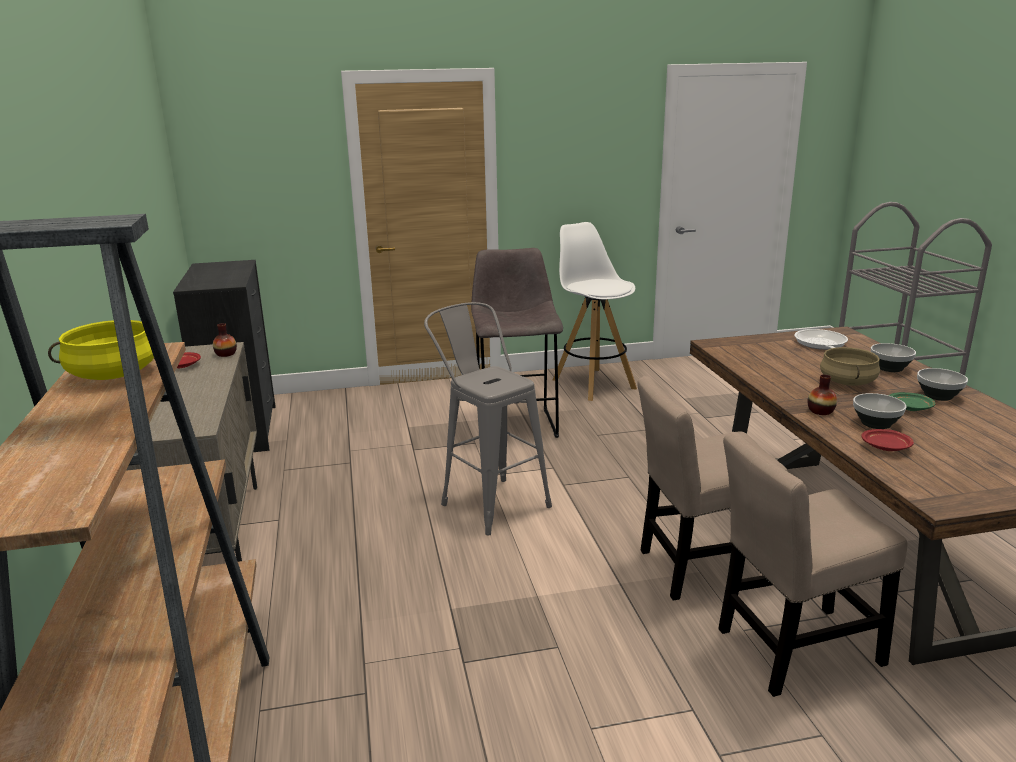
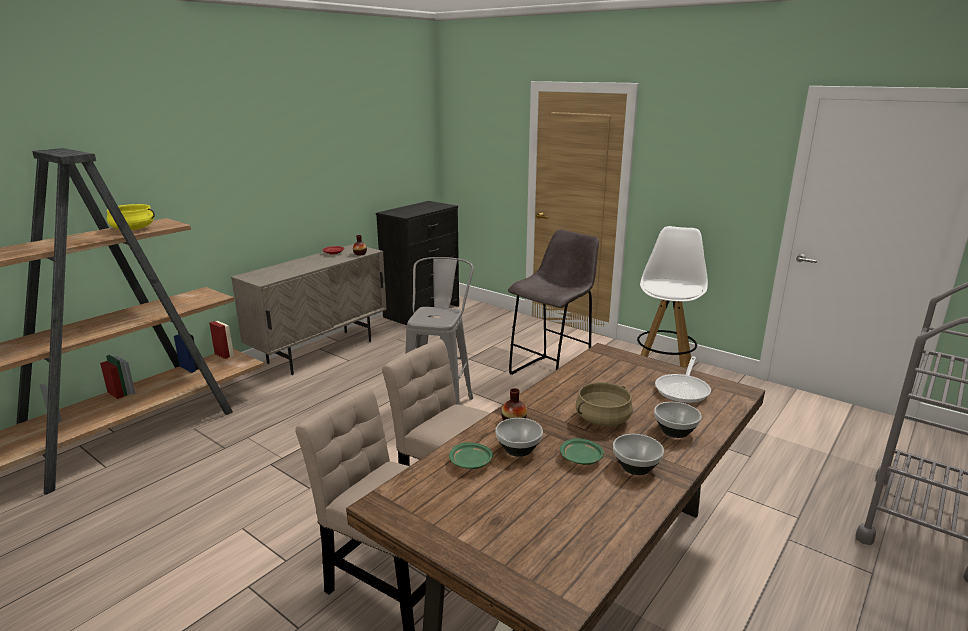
camera: 50 degrees right, 0 degrees up
(821, 344) = (683, 390): frying pan -> frying pan turned 150 degrees clockwise
(886, 447) = (471, 463): red plate -> green plate

